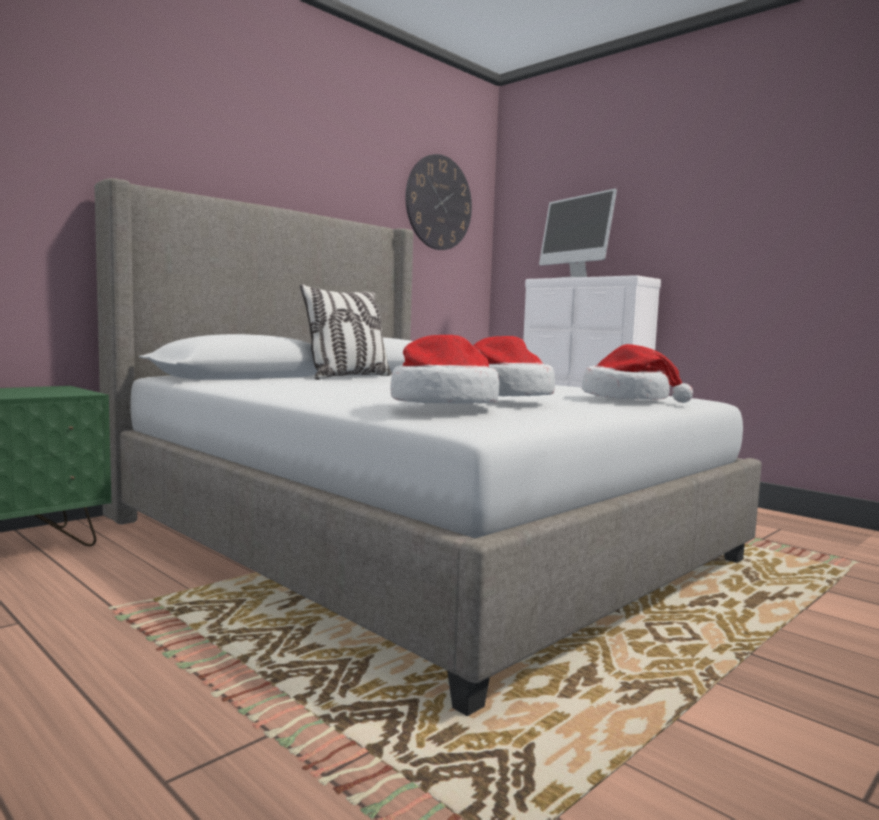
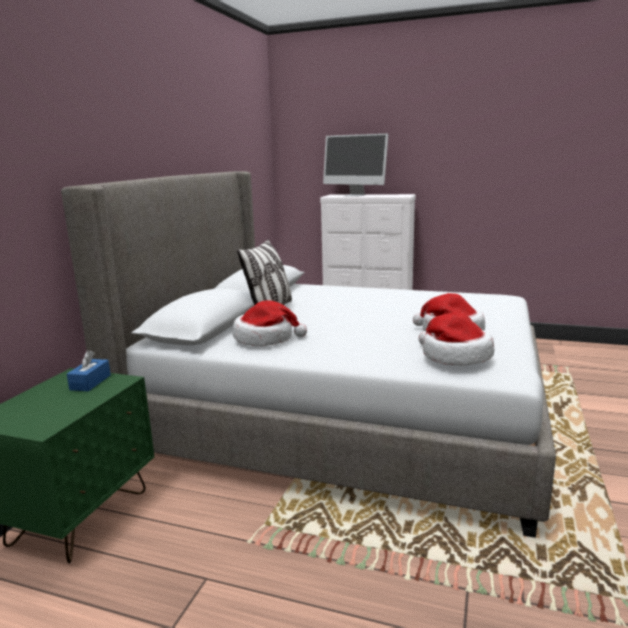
camera: 25 degrees left, 10 degrees up
(55, 391) = (90, 382): none -> blue tissue box
(439, 203) = (246, 139): wall clock -> none
(628, 399) = (488, 310): hat -> hat (265, 338)

